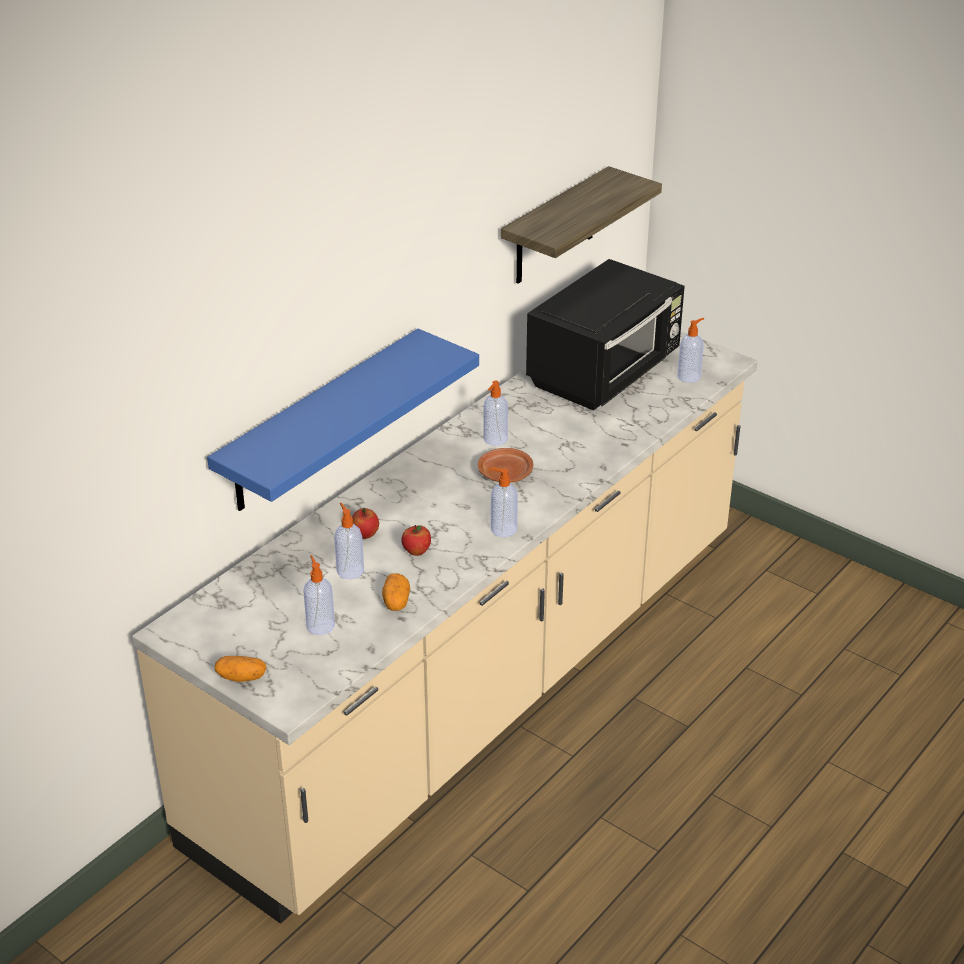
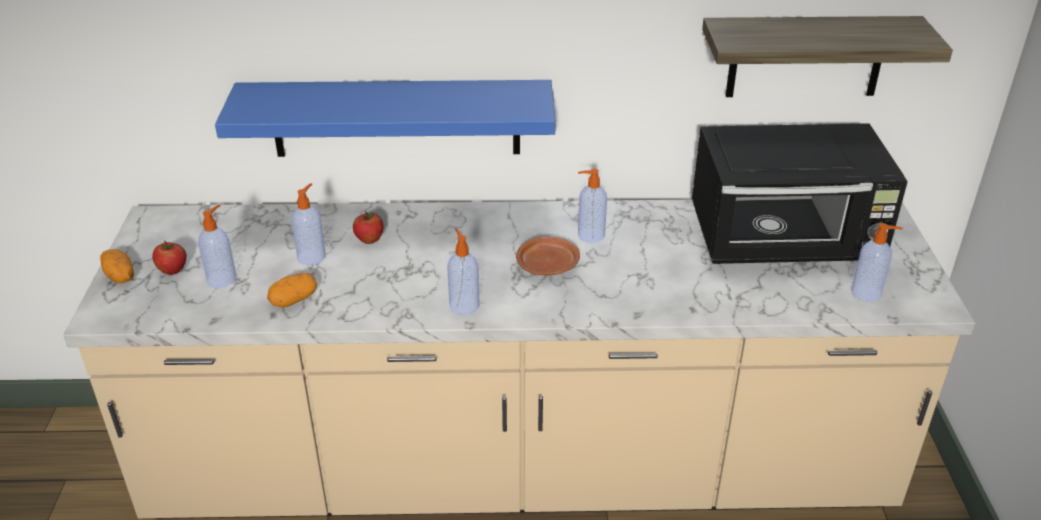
camera: 50 degrees right, 0 degrees up
(416, 551) = (375, 276): apple -> apple (173, 270)

